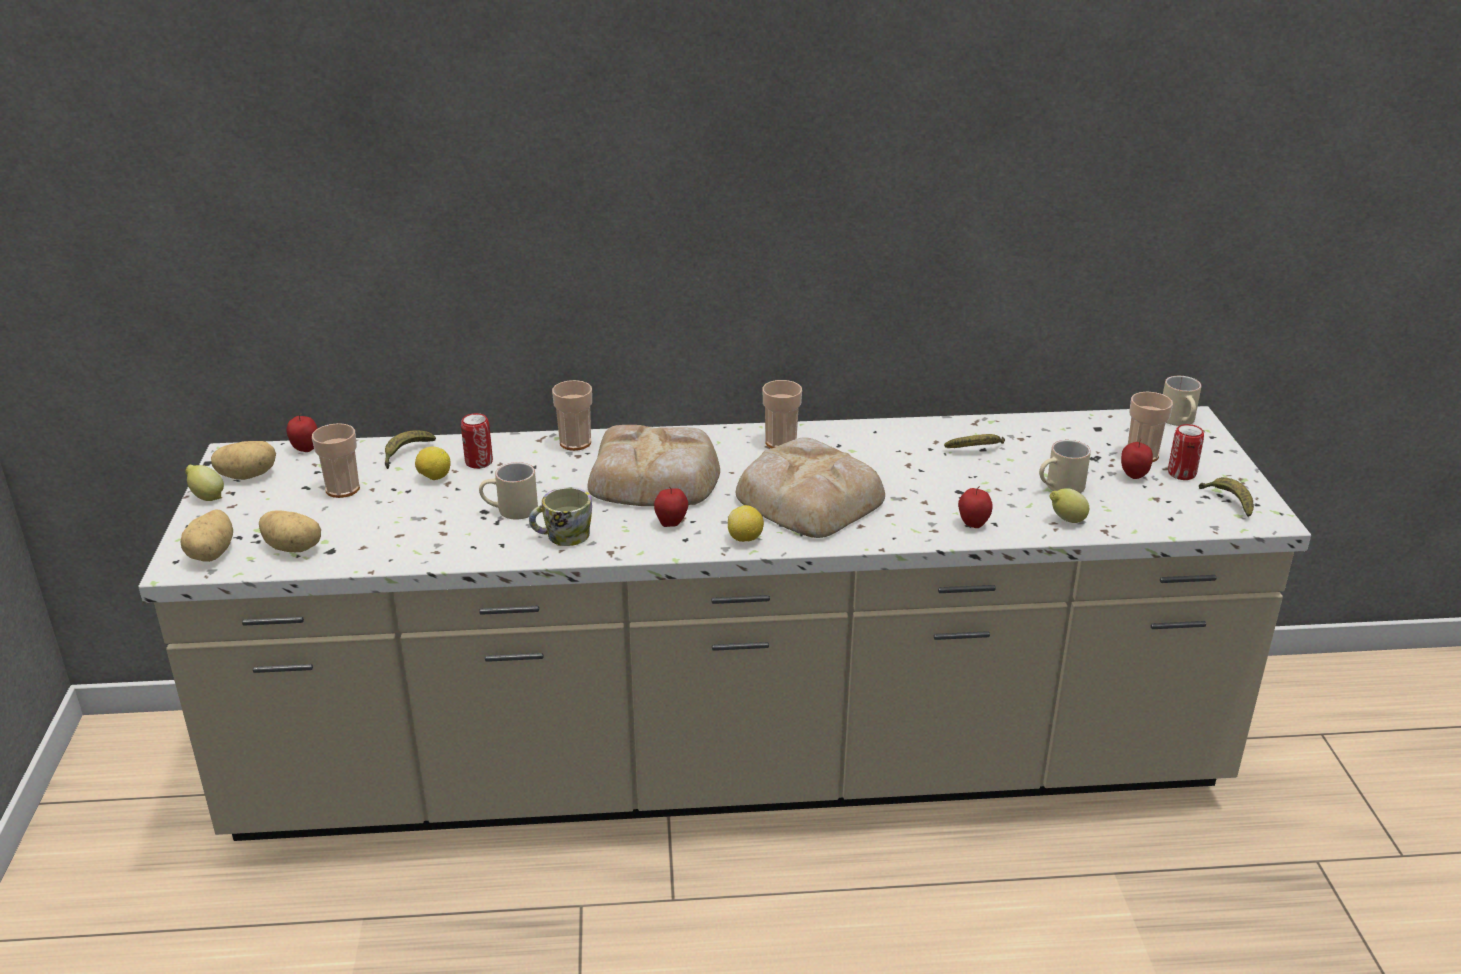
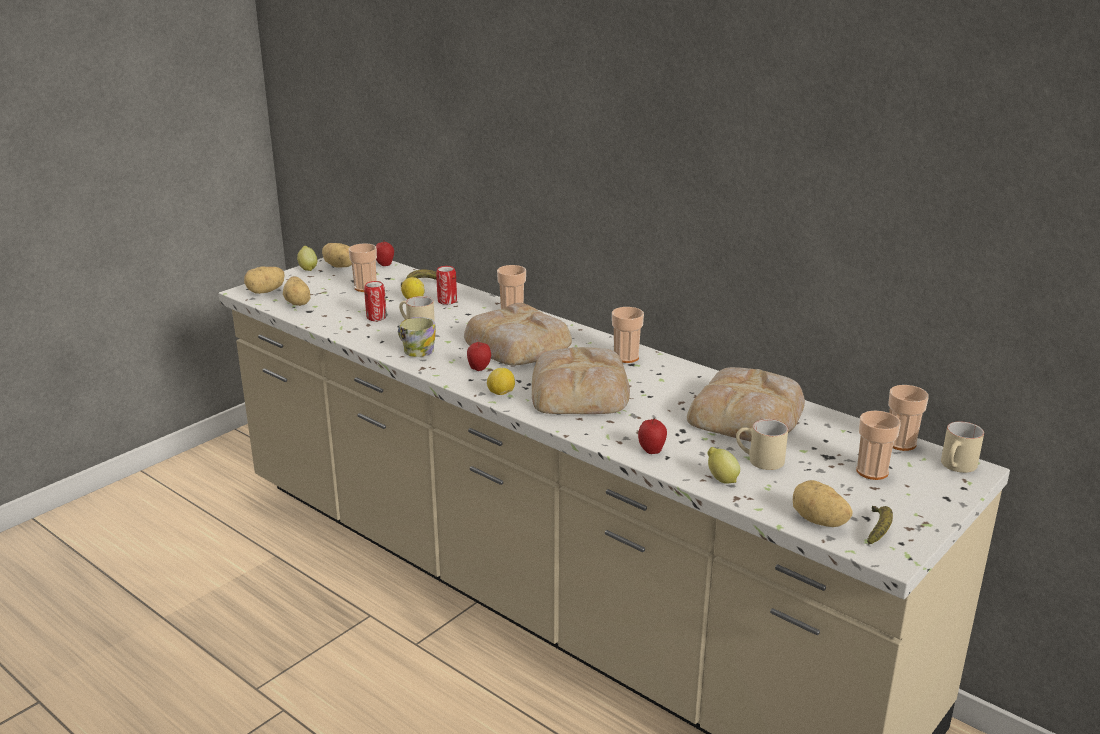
camera: 45 degrees right, 5 degrees down
(977, 450) = (747, 414): banana -> bread
(1116, 420) = (900, 443): none -> cup
(1133, 476) = (834, 480): apple -> none
(1181, 474) = (879, 496): can -> can (376, 317)
(1186, 518) = (819, 521): none -> potato

